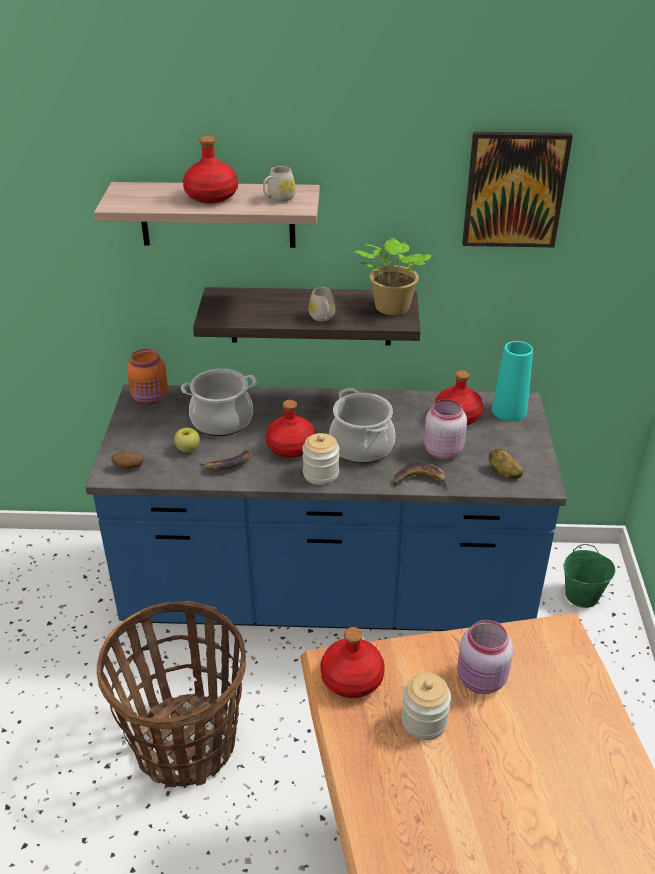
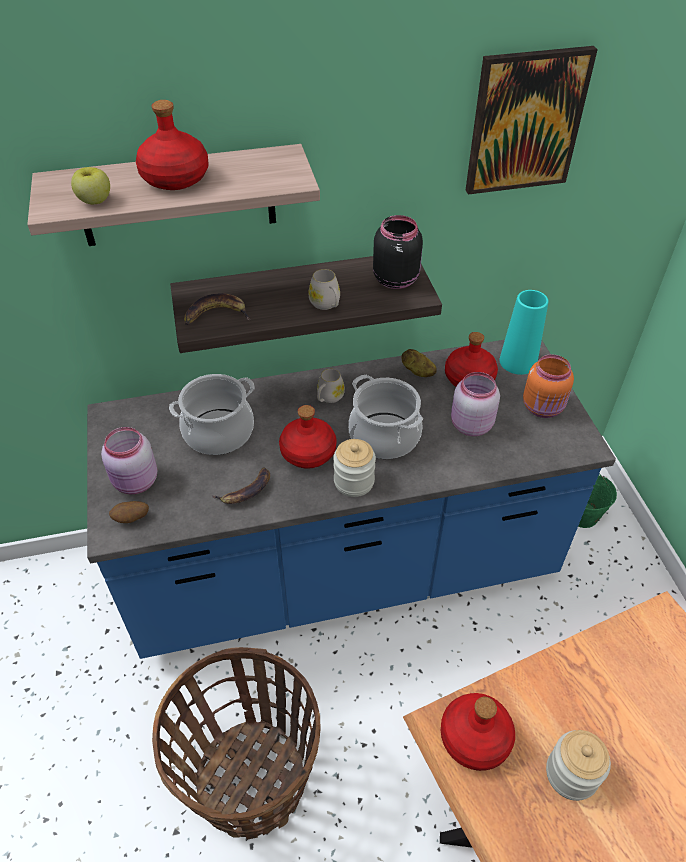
camera: 15 degrees left, 10 degrees up
(151, 398) = (126, 418): orange jar -> orange jar (543, 408)
(188, 449) = (192, 479): apple -> apple (95, 201)
(278, 199) = (262, 171): white mug -> white mug (328, 398)
(390, 308) = (396, 279): potted plant -> black jar
(420, 480) = (462, 467): banana -> banana (216, 315)
(481, 680) = (608, 703): pink jar -> pink jar (136, 482)
(503, 472) = (542, 439): potato -> potato (417, 371)

